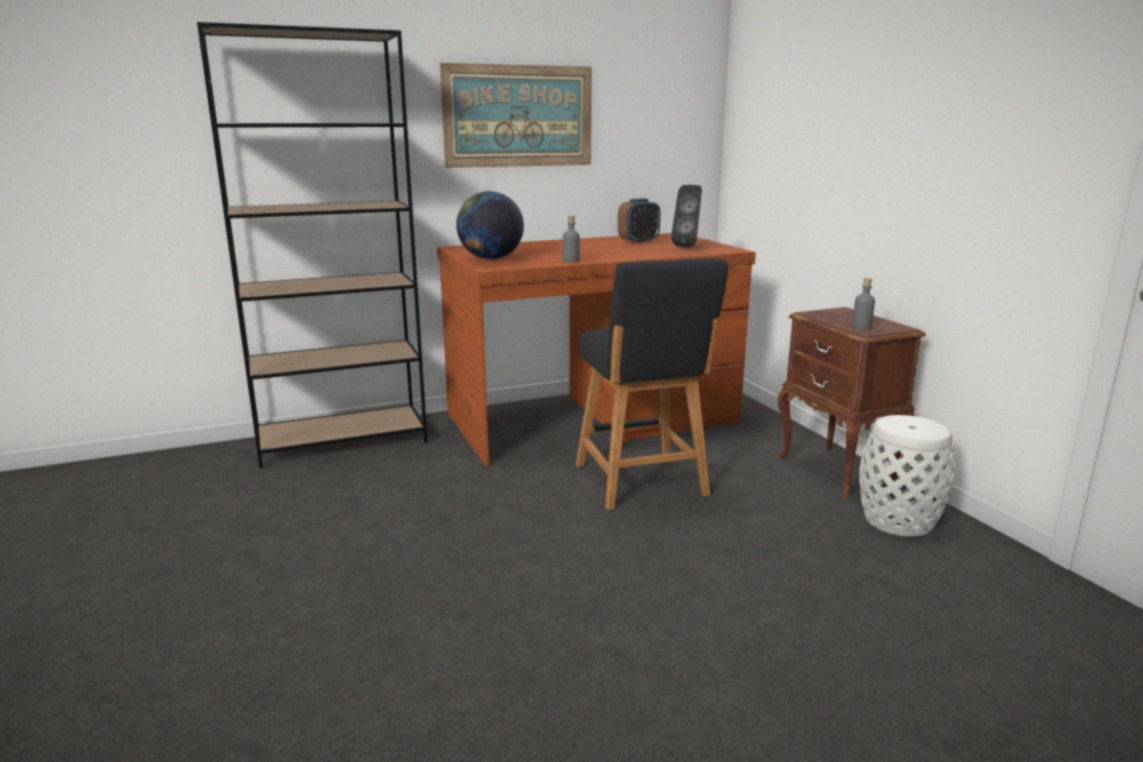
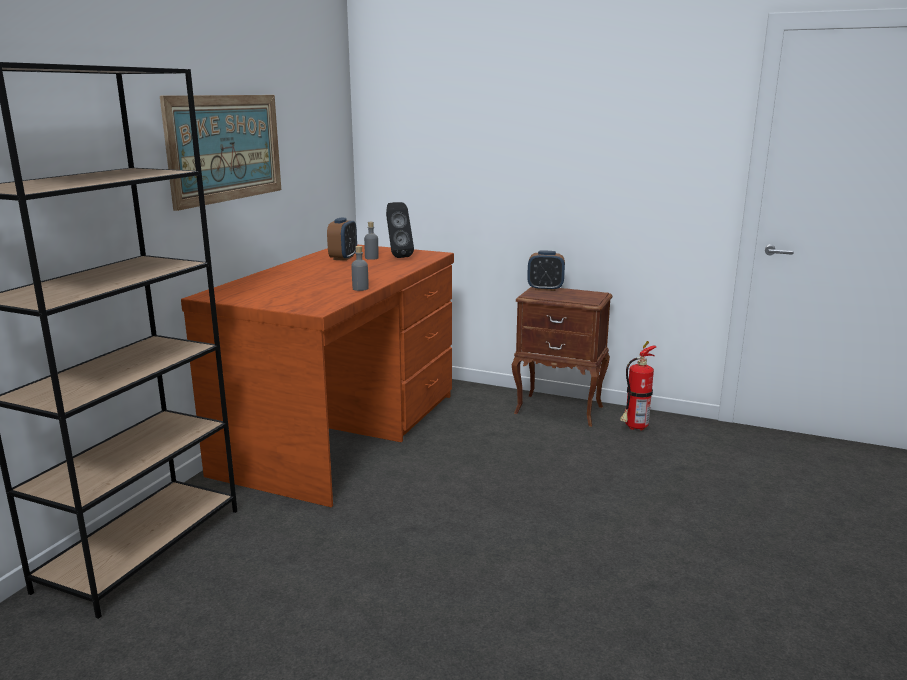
camera: 45 degrees left, 0 degrees up
(490, 258) = (285, 301): globe -> none
(642, 482) = (467, 467): black stool -> none
(847, 311) = (545, 288): none -> alarm clock
(861, 327) = (580, 298): grey bottle -> grey bottle (371, 258)
(898, 521) = (634, 428): white stool -> fire extinguisher

